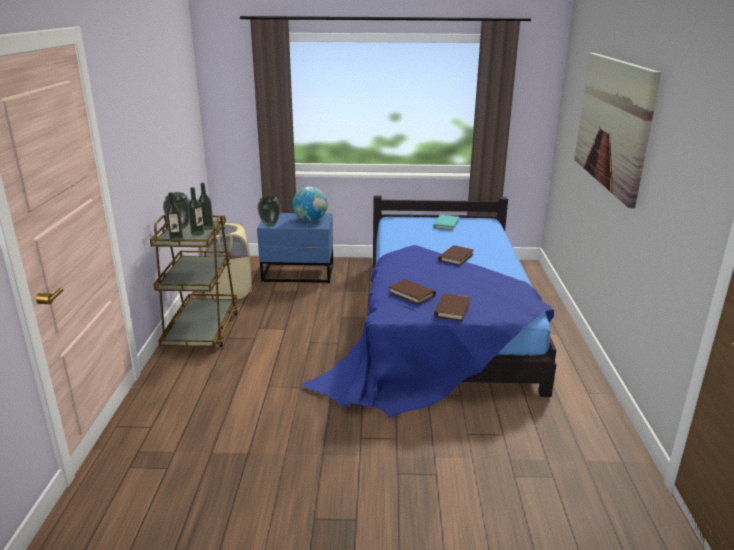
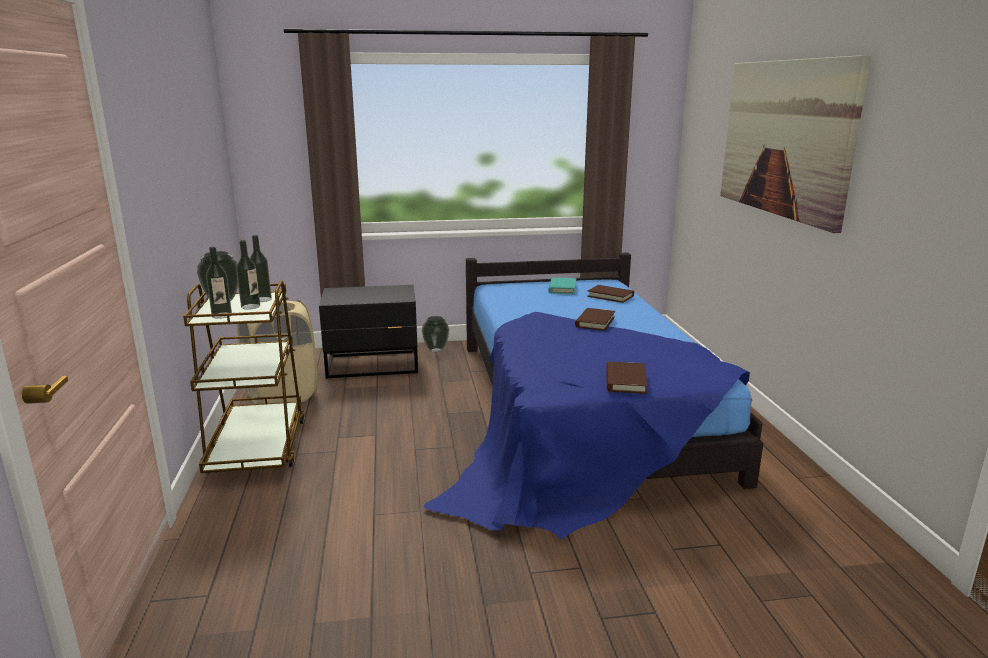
camera: 10 degrees left, 5 degrees down
(269, 225) = (335, 301): vase -> vase (435, 350)
(299, 273) = (374, 365): blue nightstand -> black nightstand
(310, 220) = (388, 293): globe -> none
(411, 294) = (563, 366): brown book -> brown book (610, 296)

